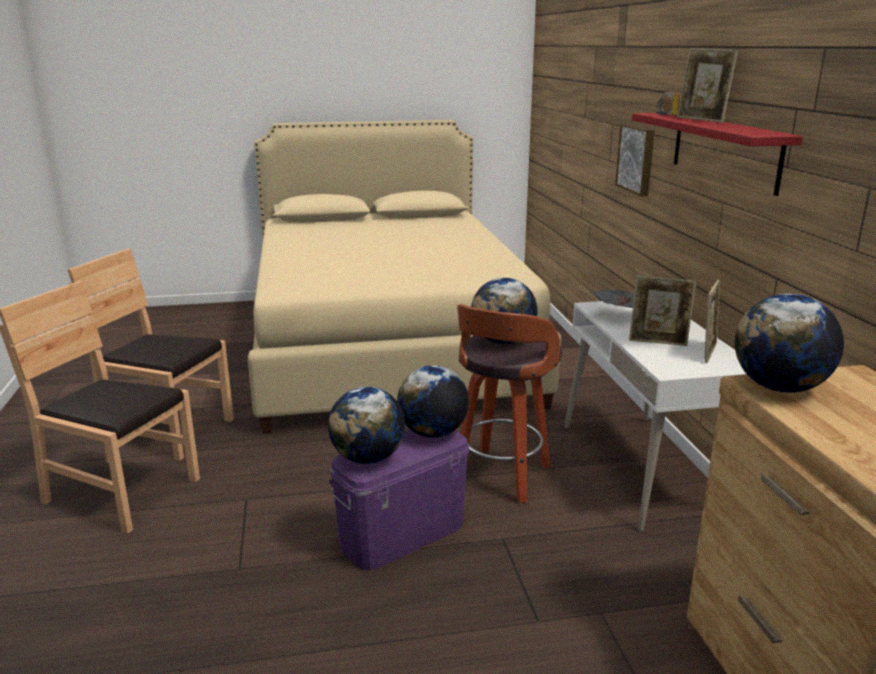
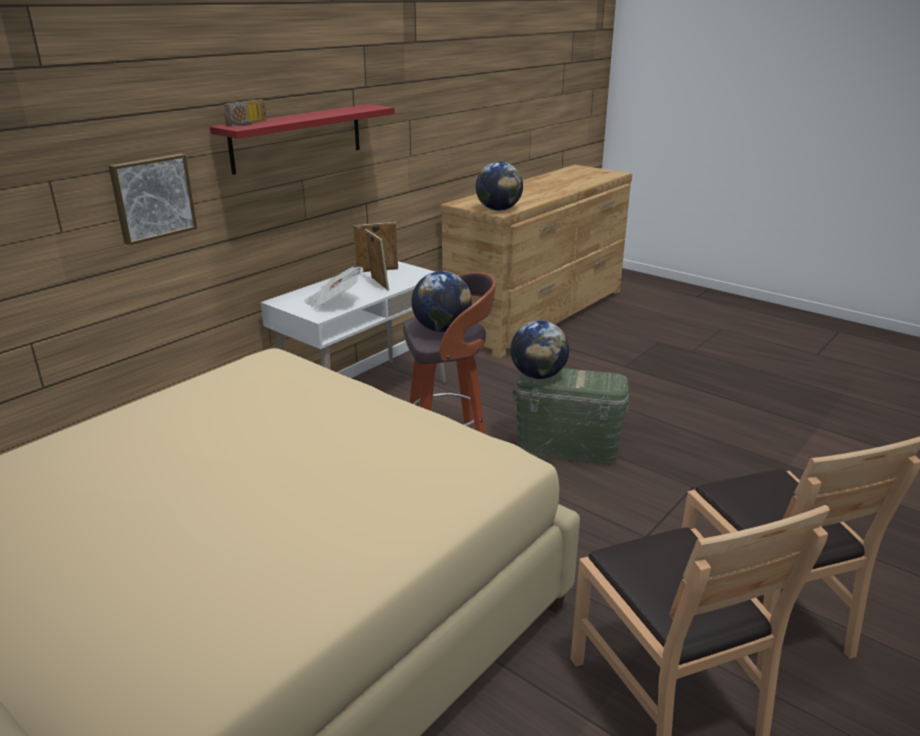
camera: 130 degrees left, 5 degrees up
(368, 458) = (602, 381): globe -> none
(402, 535) = (567, 448): purple storage box -> green storage box
(701, 120) = (291, 117): picture frame -> none

